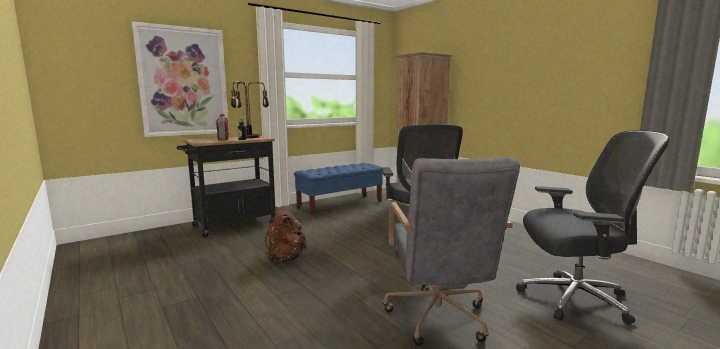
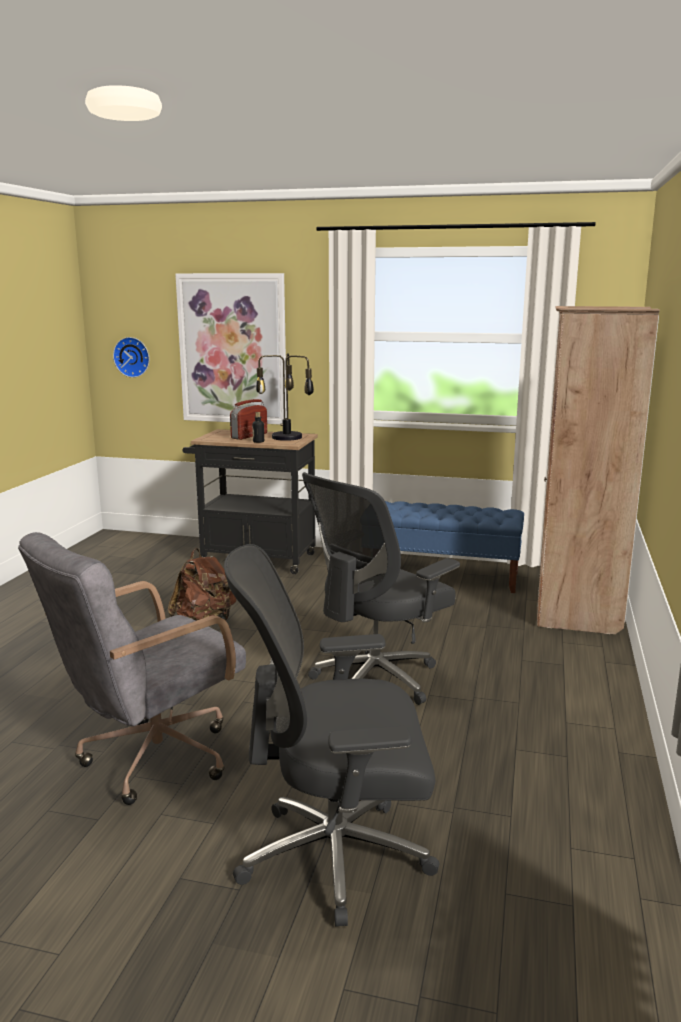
camera: 50 degrees right, 5 degrees up
(87, 88) = (132, 357): none -> wall clock
(573, 300) = (338, 857): office chair -> office chair turned 120 degrees clockwise

